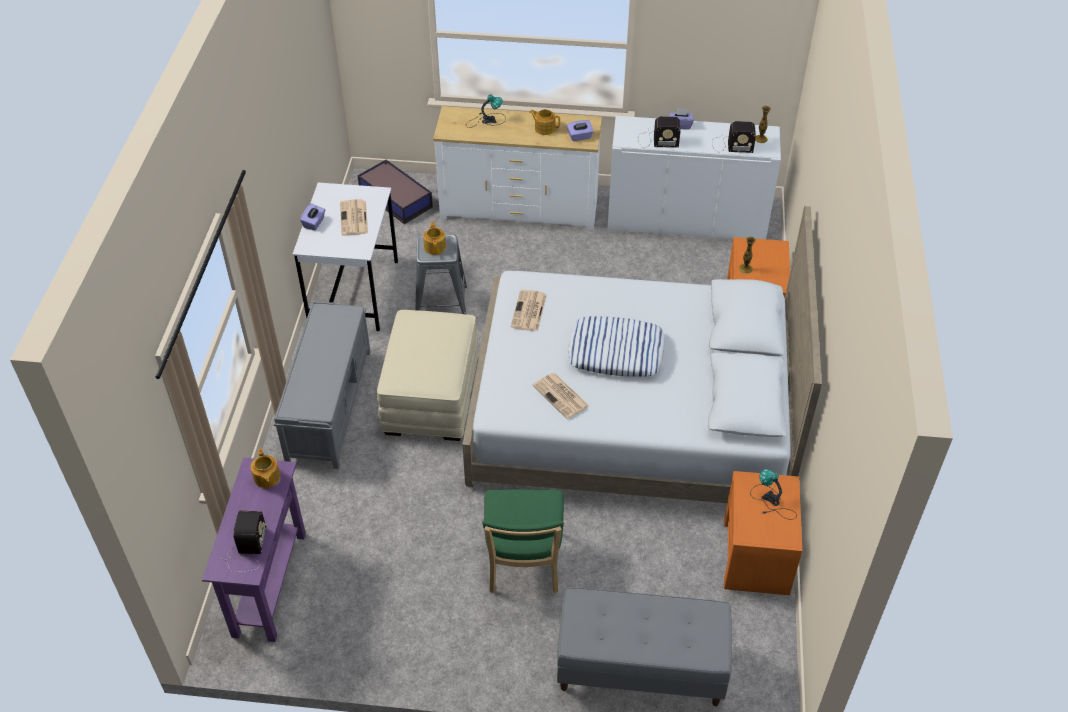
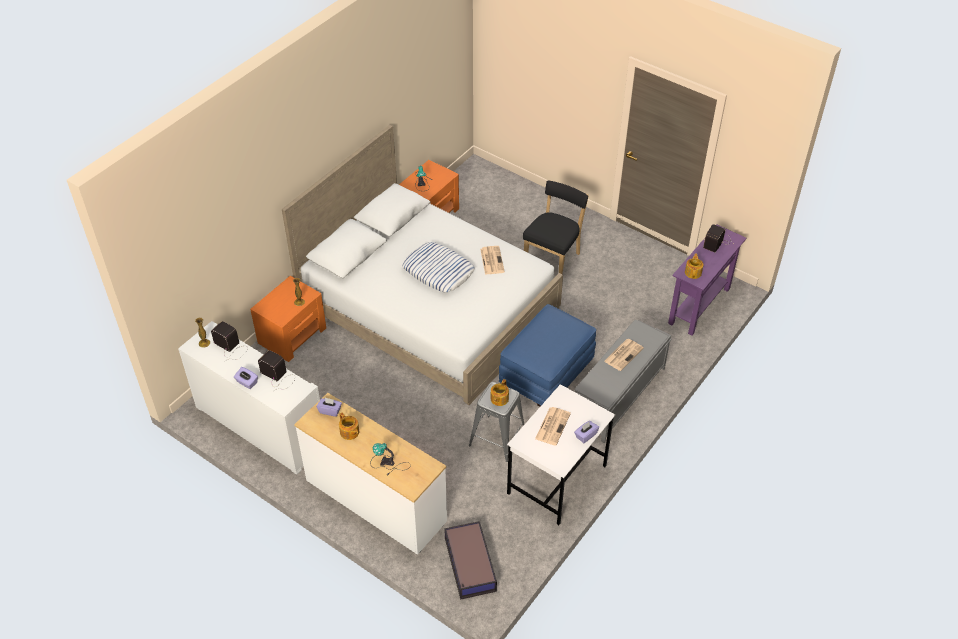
camera: 150 degrees left, 0 degrees up
(431, 396) = (546, 372): beige ottoman -> blue ottoman
(523, 566) = (553, 258): green chair -> black chair
(529, 312) = (470, 318): newspaper -> newspaper (623, 354)
(640, 668) = (527, 197): grey bench -> none

